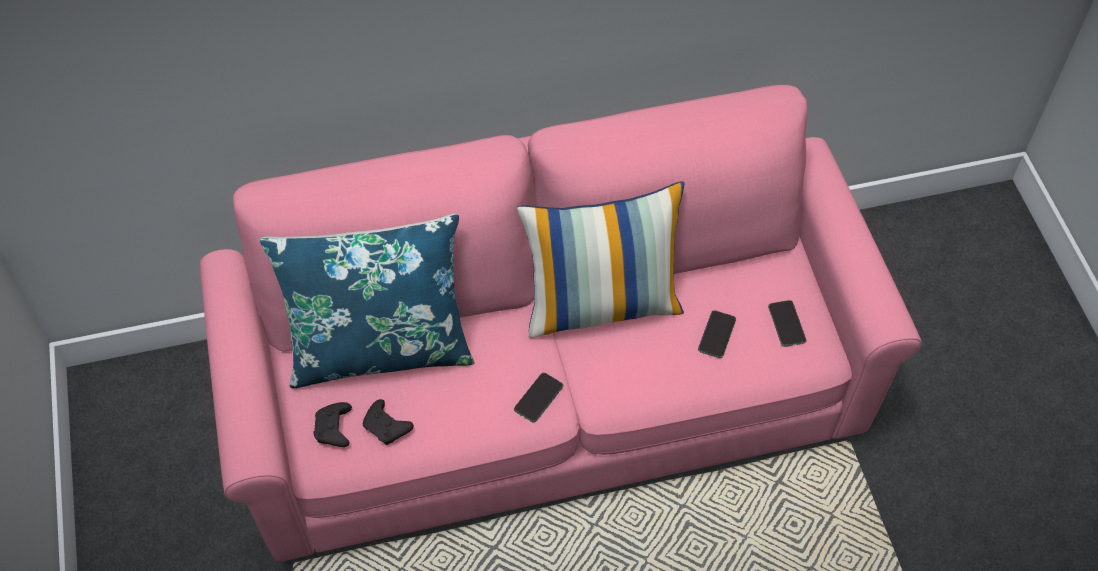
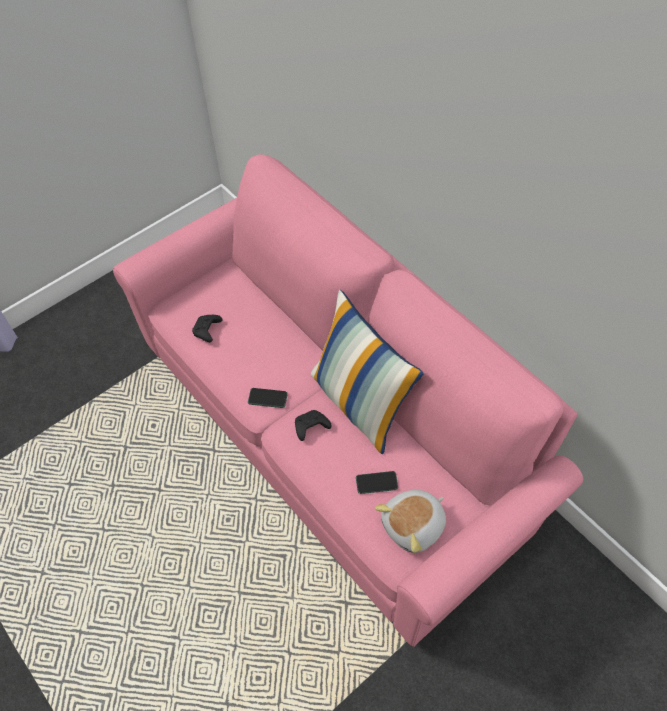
camera: 65 degrees right, 0 degrees up
(334, 430) = (193, 307): black game controller -> black game controller (310, 428)
(380, 348) = (259, 302): blue pillow -> none
(786, 324) = (414, 526): phone -> plush toy

